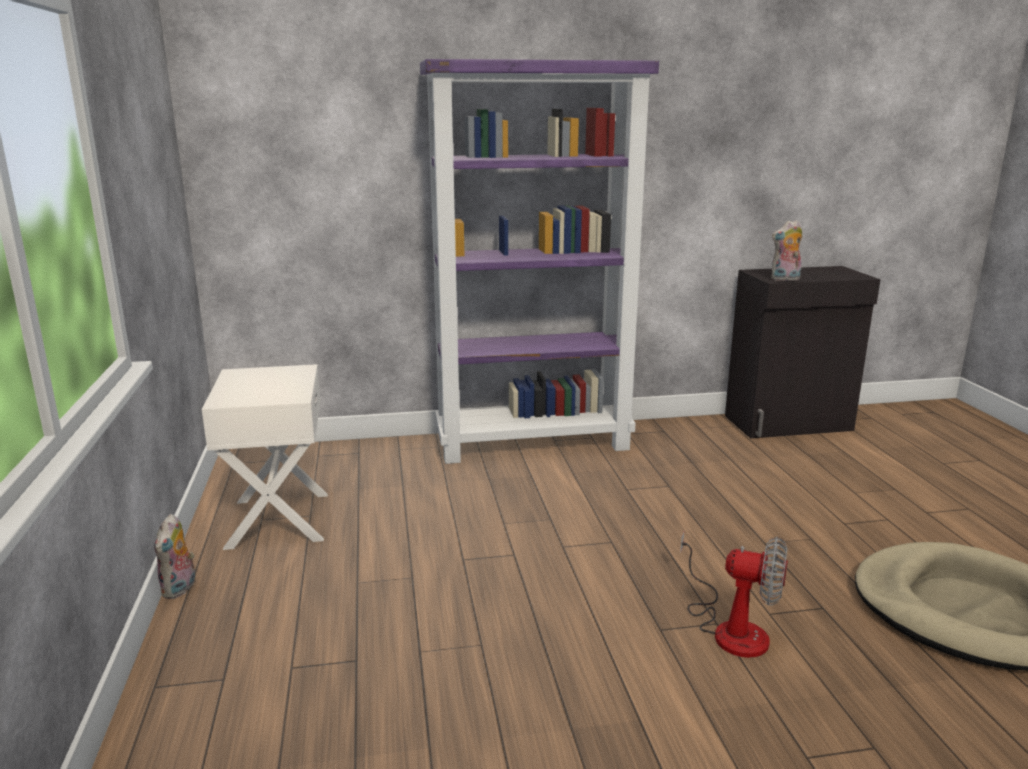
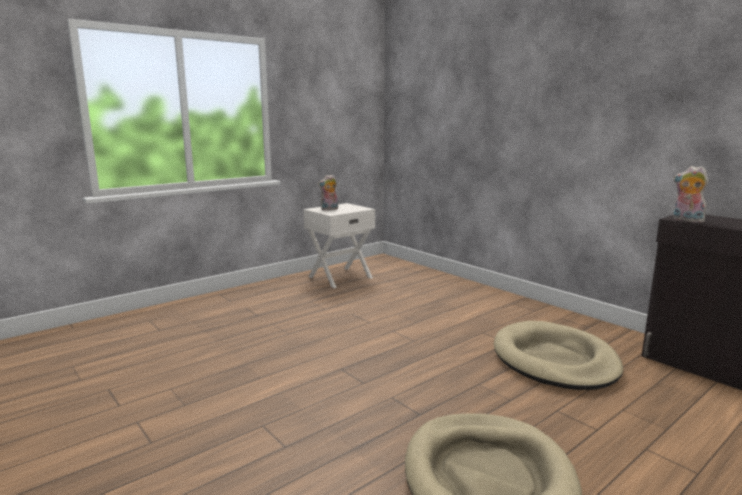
camera: 60 degrees right, 5 degrees down
(180, 589) = (276, 279): plush toy -> plush toy (329, 209)
(534, 443) = (497, 299): purple bookcase -> none
(730, 627) = (363, 387): fan -> none
(732, 480) = (554, 360): none -> beige dog bed

